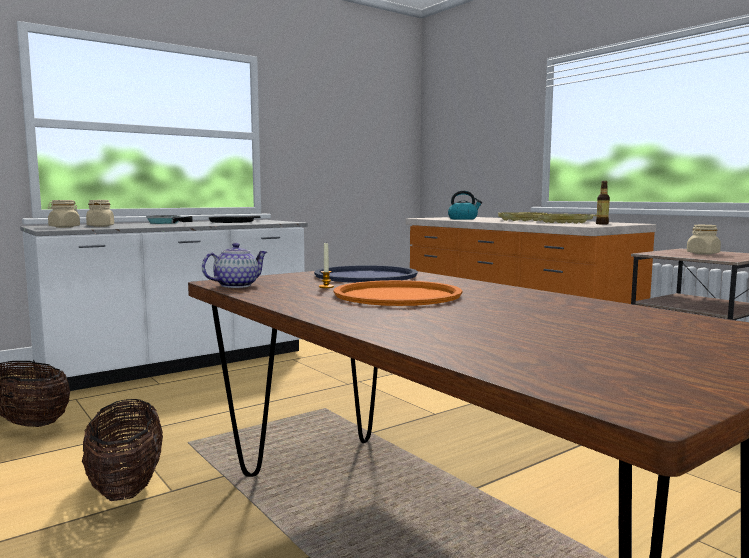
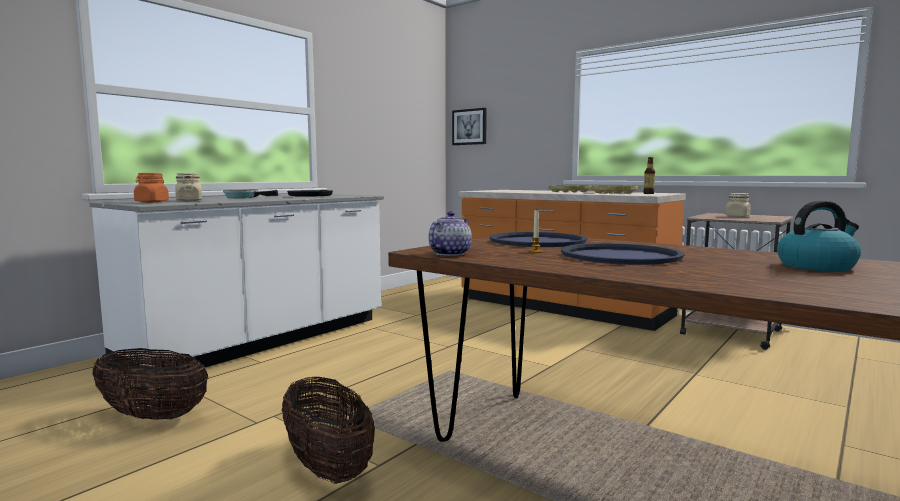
camera: 15 degrees left, 0 degrees up
(64, 227) = (151, 202): beige jar -> orange jar
(397, 295) = (620, 256): orange tray -> blue tray
(442, 147) = (469, 127): none -> picture
(463, 219) = (513, 191): kettle -> kettle (817, 266)

